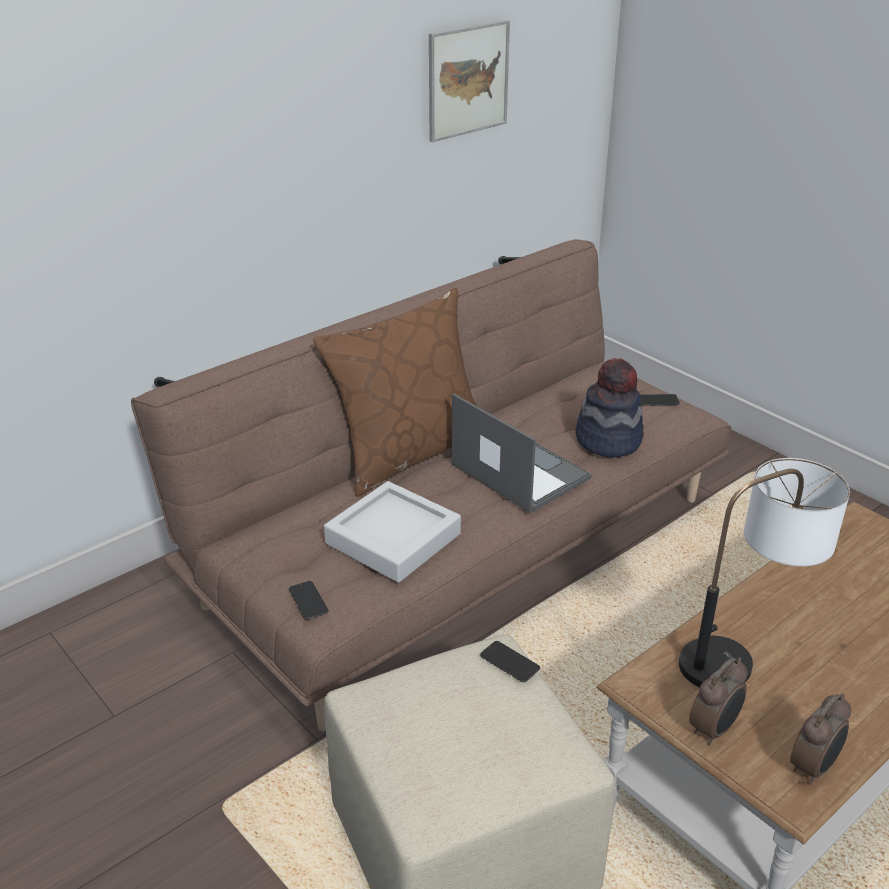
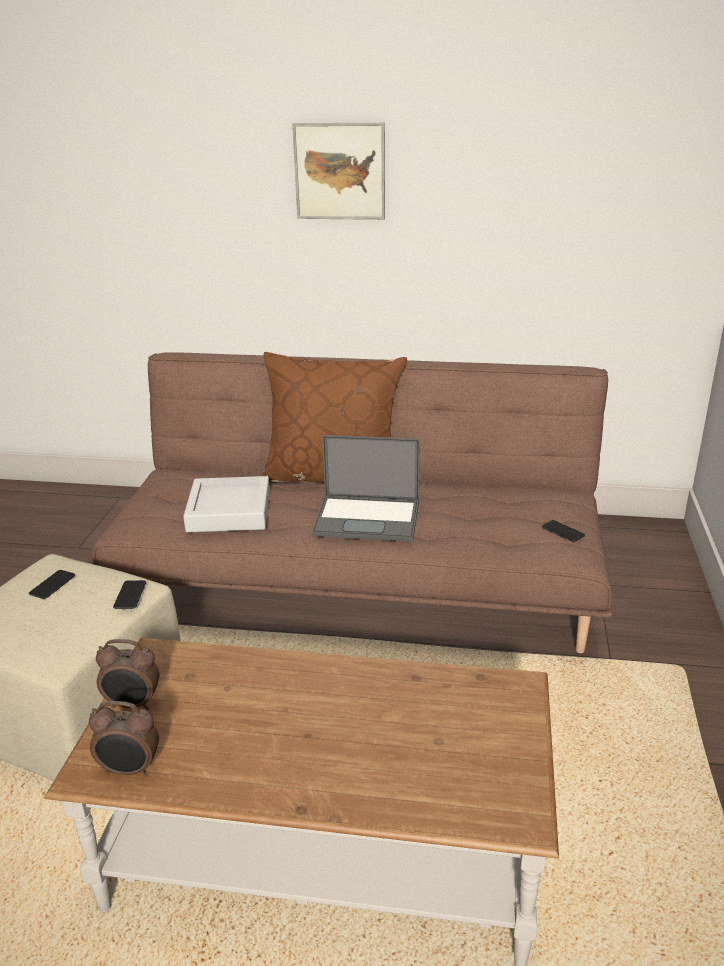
camera: 50 degrees right, 5 degrees down
(308, 601) = (135, 514): phone -> phone (52, 585)
(468, 80) = (530, 198): picture -> picture (339, 171)
(518, 471) = (368, 518): laptop -> laptop turned 90 degrees clockwise
(608, 439) = (468, 534): hat -> none
(743, 654) = (239, 687): table lamp -> none

